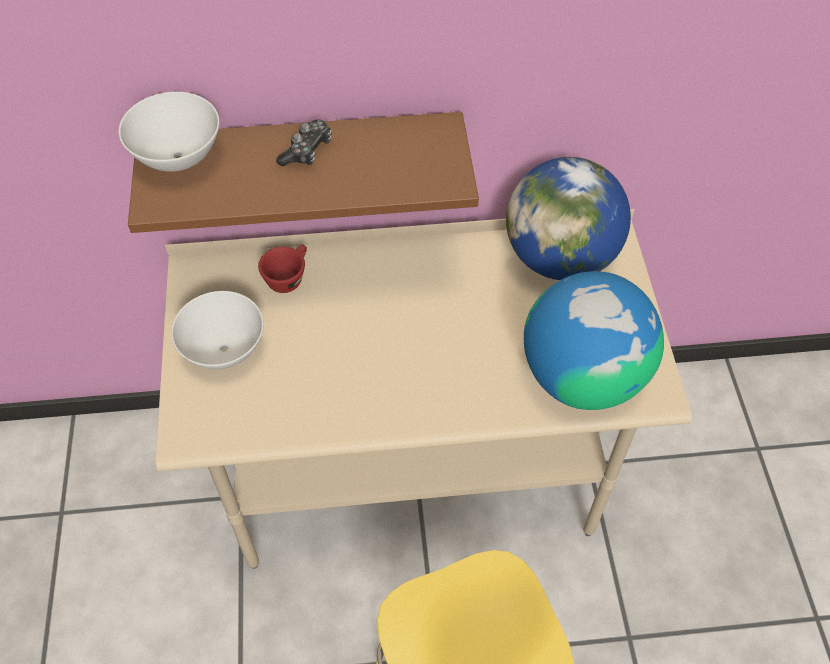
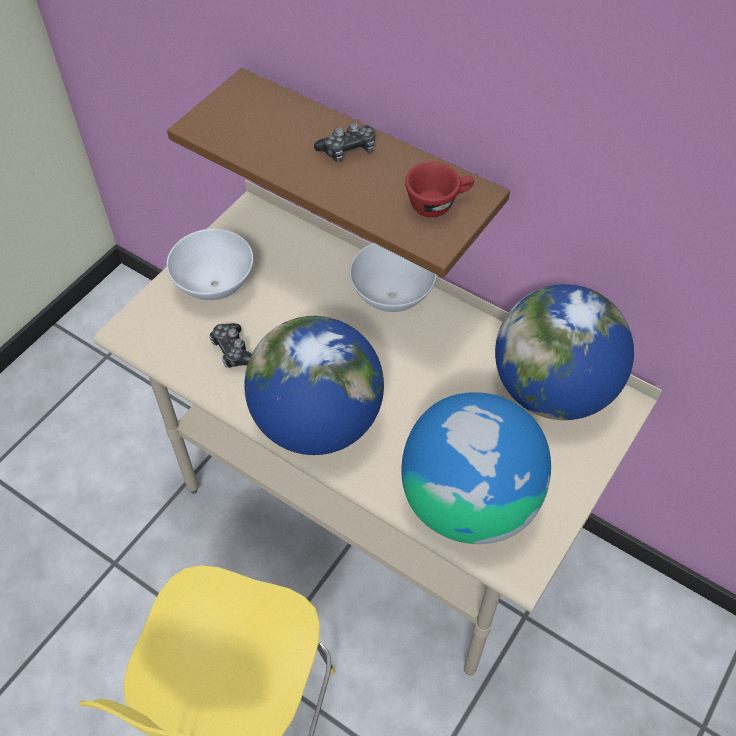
camera: 40 degrees right, 0 degrees up
(178, 159) = (249, 102): white bowl -> white bowl (391, 298)
(288, 277) = (314, 261): red cup -> red cup (438, 203)
(296, 391) = (234, 351): none -> game controller
(419, 398) = (317, 421): none -> globe

